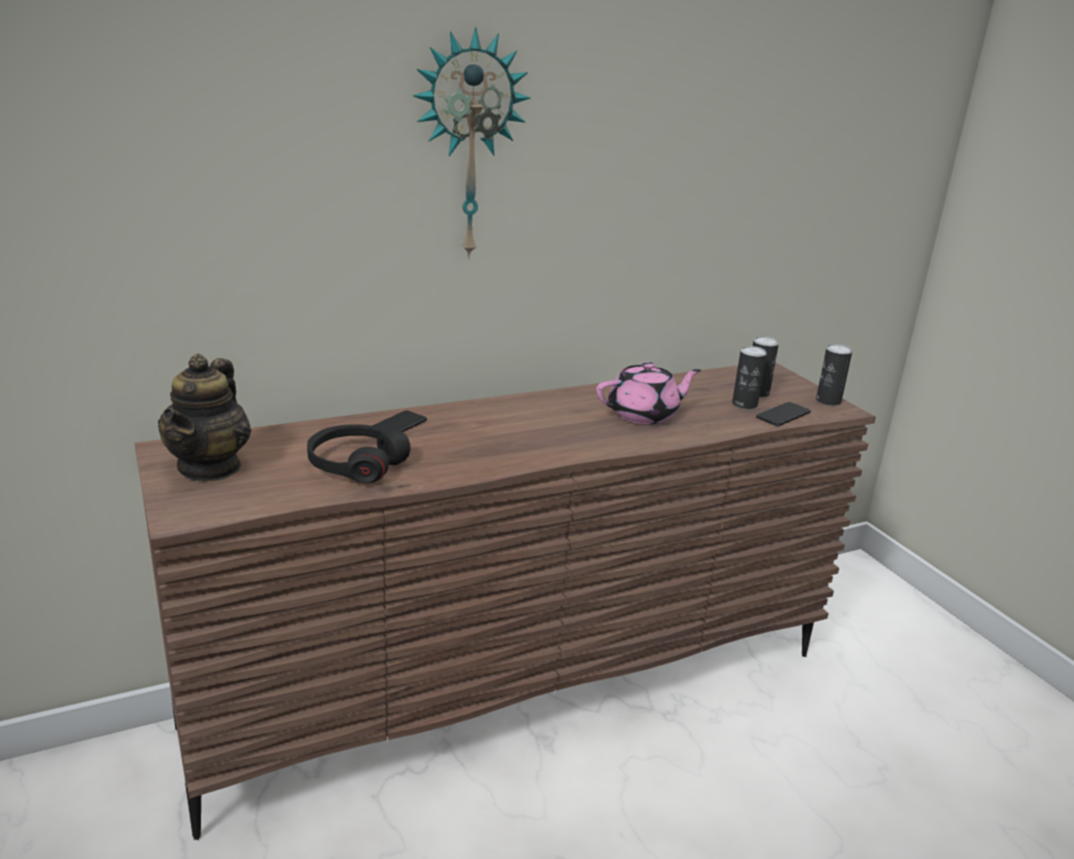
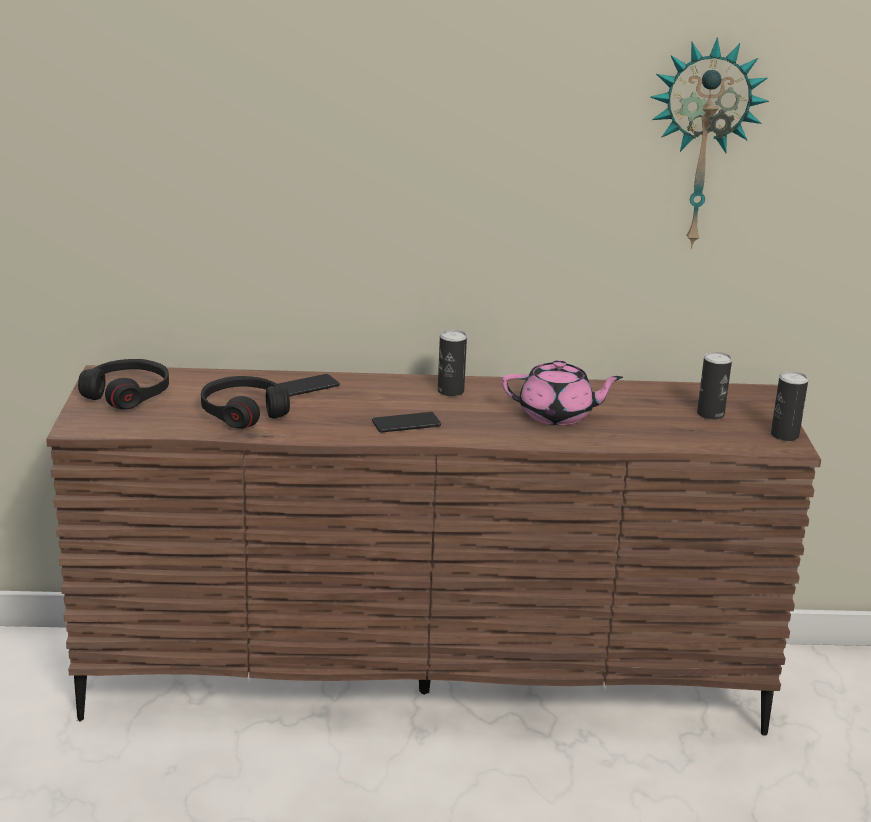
camera: 25 degrees right, 0 degrees up
(210, 467) = (127, 394): teapot -> black headphones
(468, 147) = (402, 130): wall clock -> wall clock (702, 144)
(744, 404) = (680, 423): can -> can (450, 391)
(783, 415) = (710, 440): phone -> phone (406, 423)

